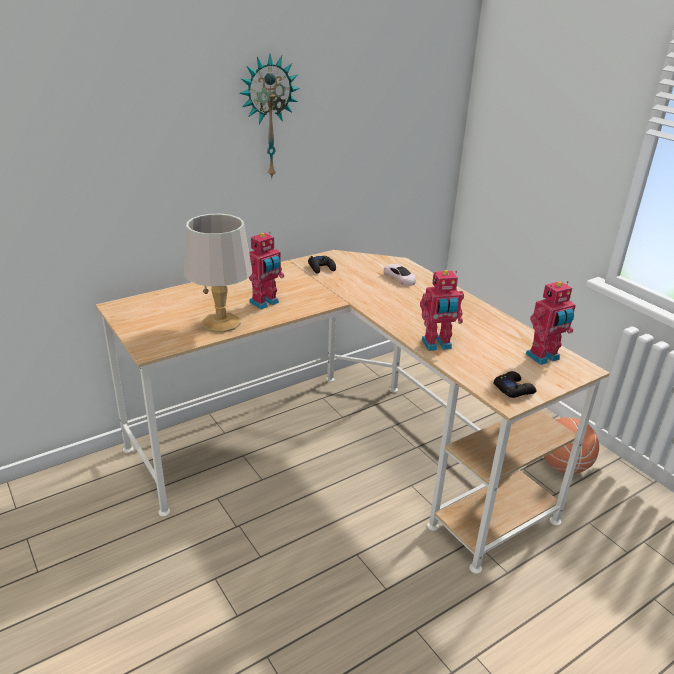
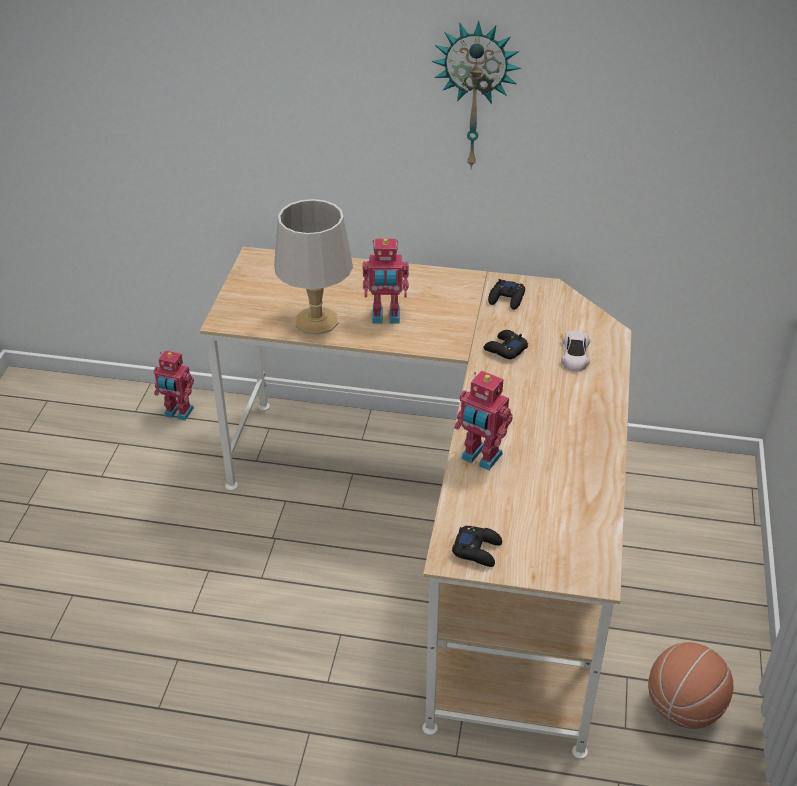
camera: 45 degrees right, 10 degrees up
(360, 290) = (505, 349): none -> black game controller
(544, 357) = (573, 539): toy robot -> toy robot (178, 413)

